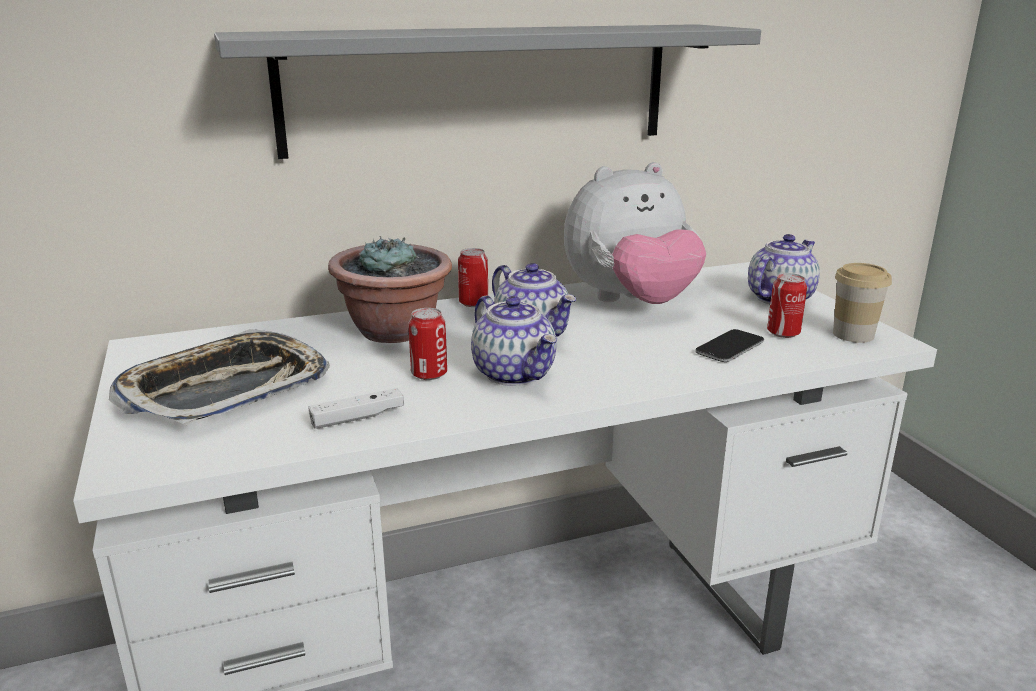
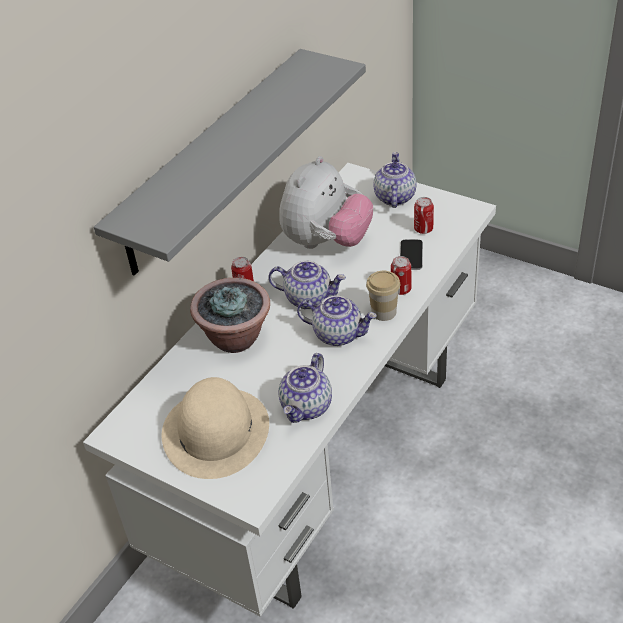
camera: 35 degrees left, 20 degrees up
(225, 389) = (216, 431): tray -> beige hat
(358, 417) = (307, 407): white game controller -> teapot
(429, 374) = (299, 359): can -> can (401, 289)
(853, 335) = (454, 213): cup -> cup (383, 312)

